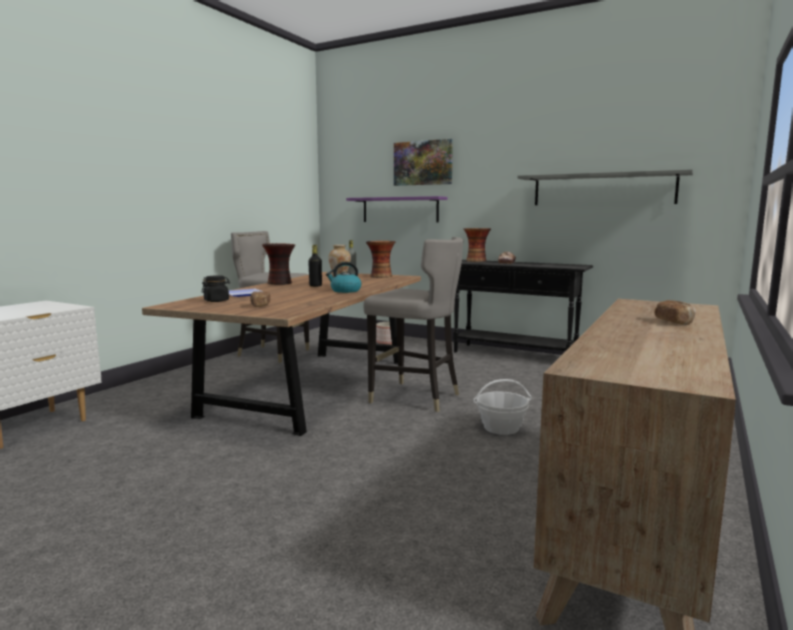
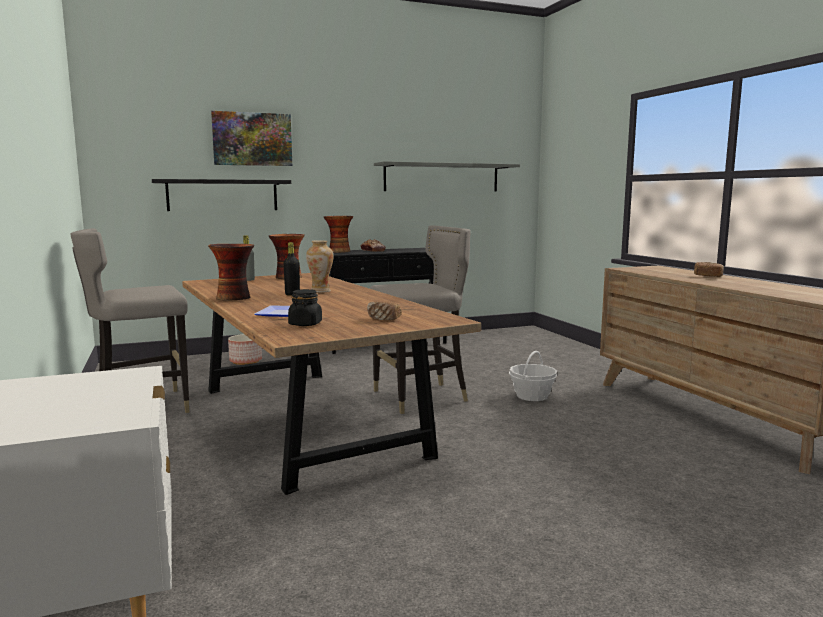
camera: 50 degrees left, 0 degrees up
(345, 291) = (354, 294): kettle -> none
(400, 209) = (222, 195): purple shelf -> black shelf

